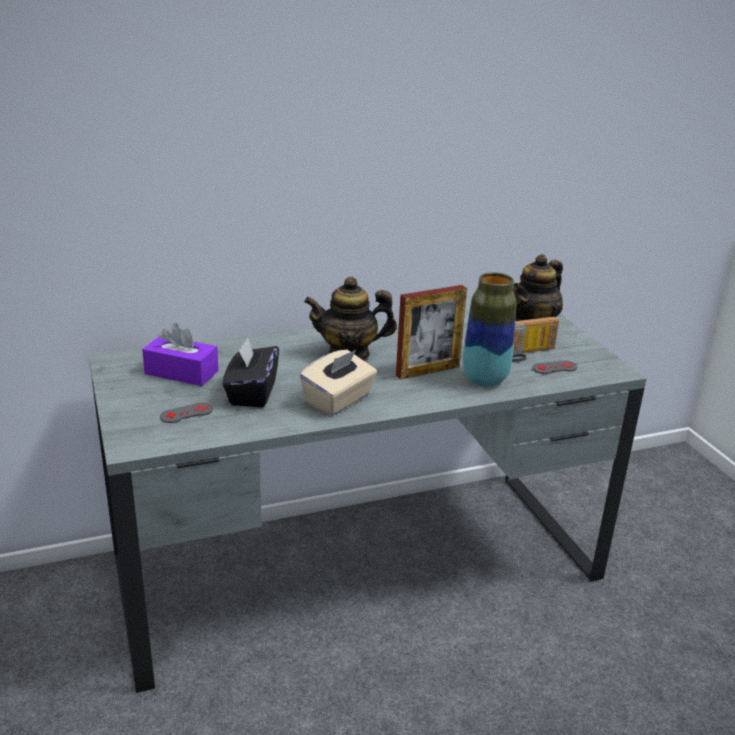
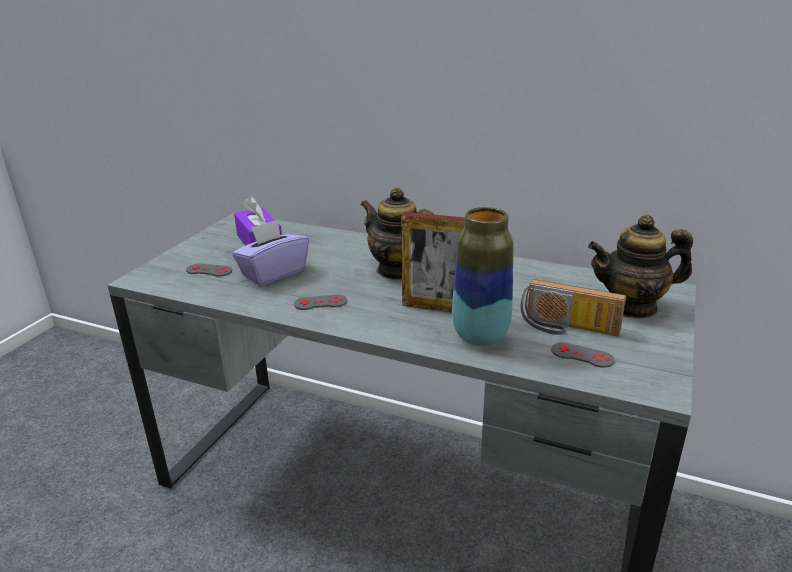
camera: 45 degrees right, 0 degrees up
(252, 393) = (273, 273): black tissue box -> purple tissue box
(338, 400) = (320, 302): beige tissue box -> grey game controller

